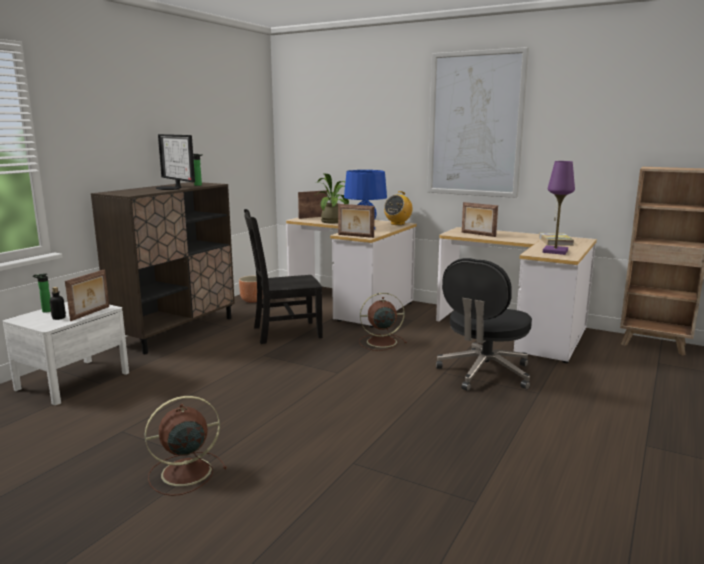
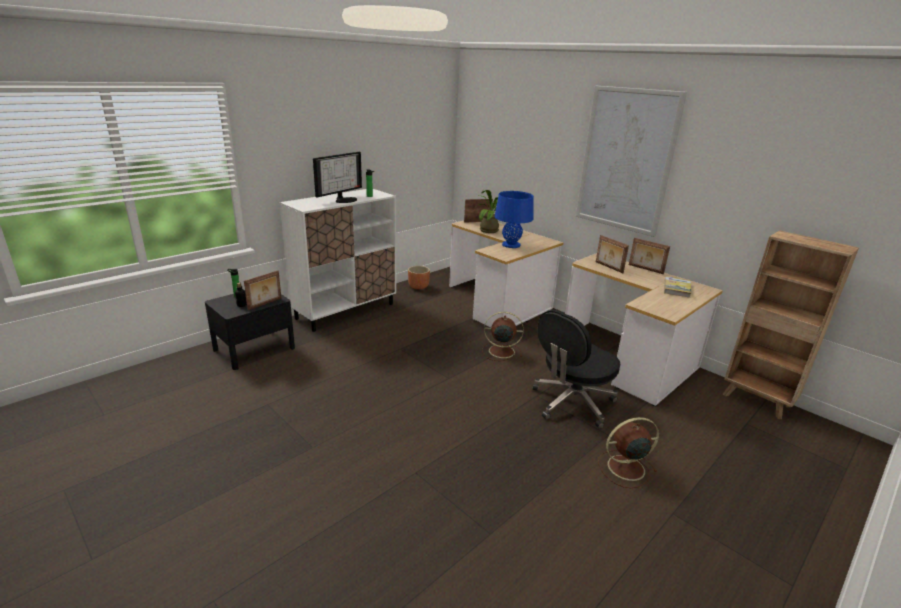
camera: 15 degrees right, 10 degrees up
(73, 381) = (254, 349): white nightstand -> black nightstand
(171, 188) = (344, 199): monitor -> monitor turned 120 degrees counterclockwise
(176, 331) = (346, 311): brown cabinet -> white cabinet
(184, 472) = (292, 452): brown fan -> brown fan (624, 468)
(284, 332) = (427, 327): black chair -> none
(355, 236) = (495, 255): picture frame -> picture frame (645, 269)
(398, 224) = (545, 241): radio -> none
(555, 251) = (663, 304): purple table lamp -> none

